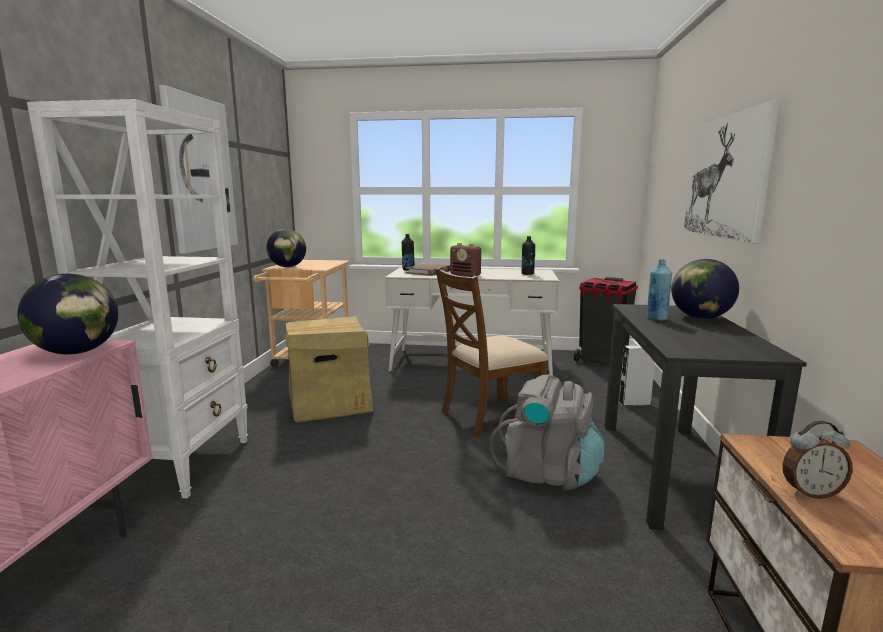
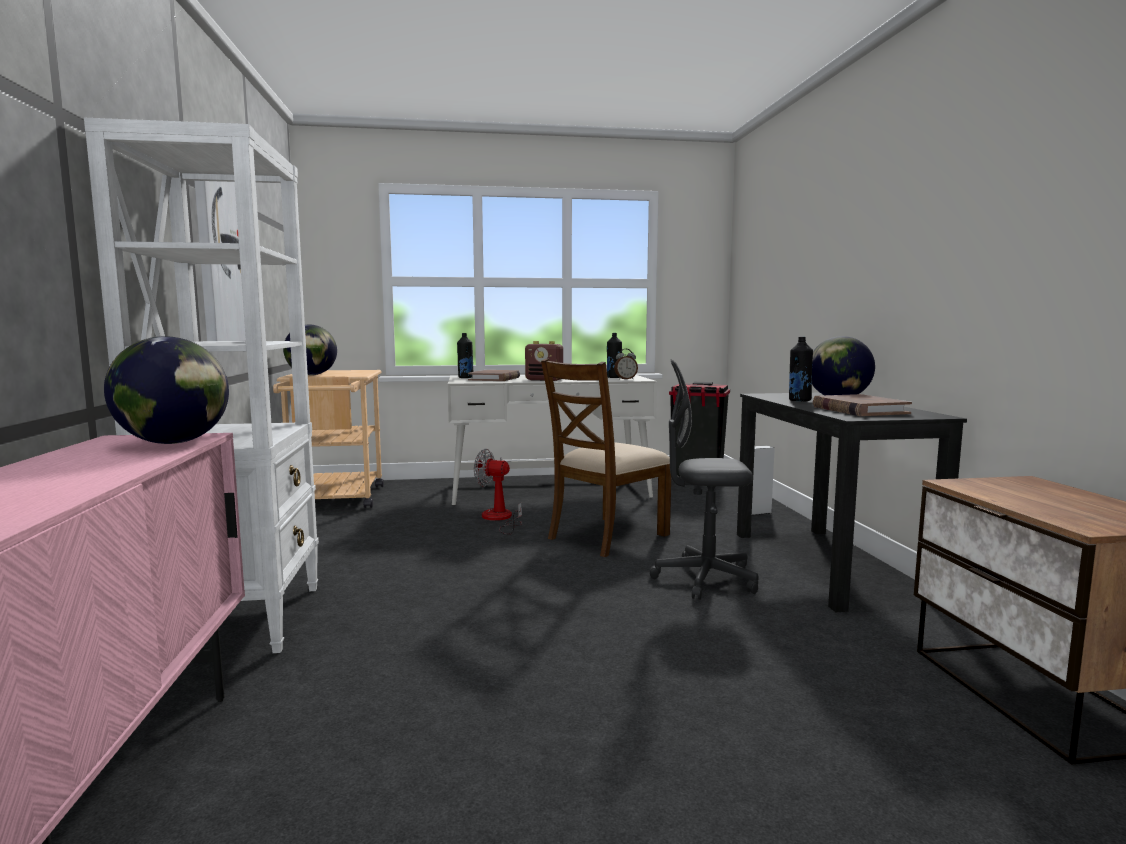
camera: 15 degrees left, 5 degrees down
(329, 401) = (397, 540): cardboard box -> none
(415, 388) = (499, 519): none -> fan
(547, 472) = (705, 579): grey backpack -> grey office chair
(656, 319) = (799, 400): blue bottle -> black bottle
(700, 339) = (859, 410): none -> brown book
(725, 177) = (842, 257): picture -> none
(810, 492) = (1029, 505): alarm clock -> alarm clock (625, 379)

